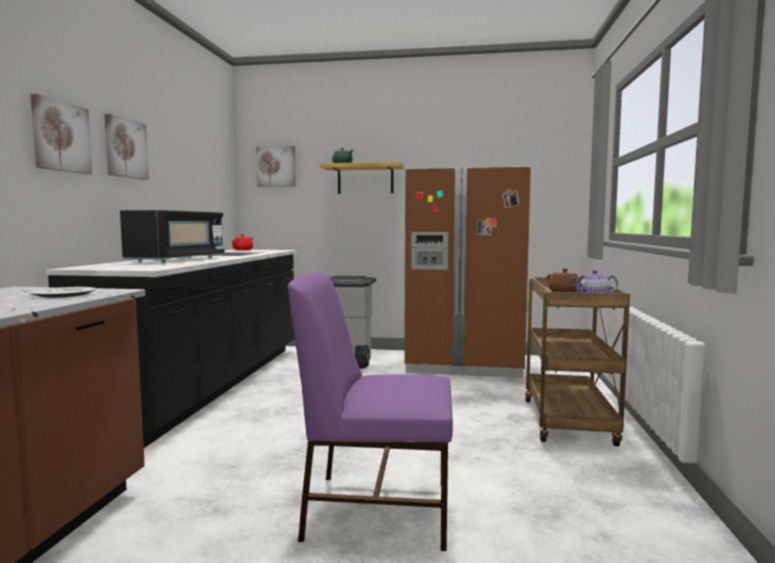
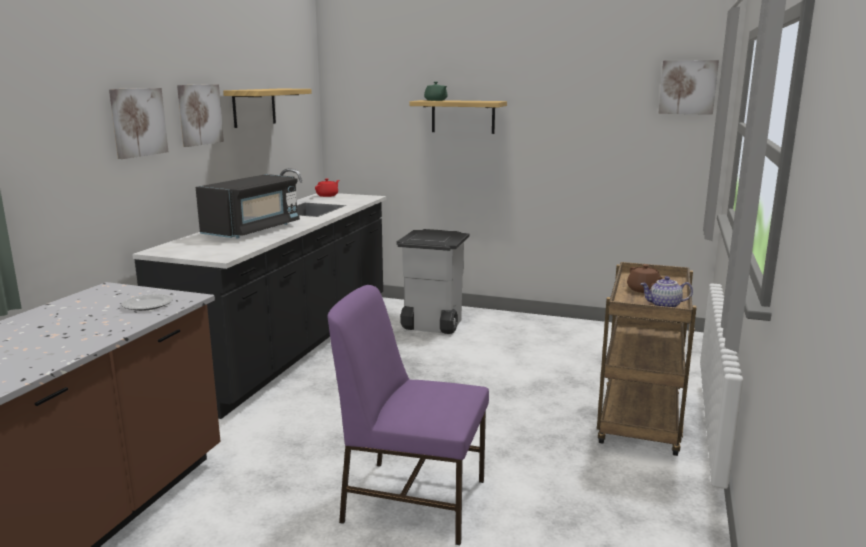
camera: 10 degrees right, 10 degrees up
(178, 158) = (254, 107): none -> shelf
(276, 167) = (364, 98): picture -> picture (687, 87)
(463, 364) = (561, 335): brown fridge -> none

